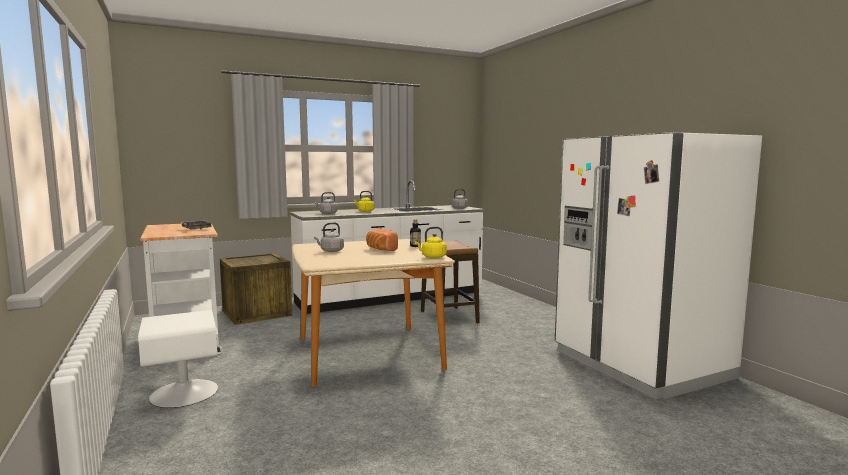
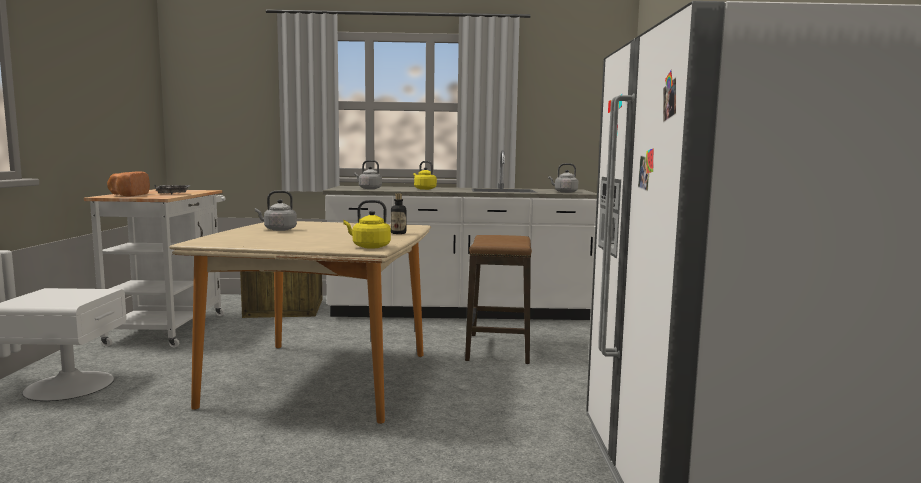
camera: 25 degrees right, 0 degrees up
(380, 249) = (340, 233): bread -> bread (128, 195)

